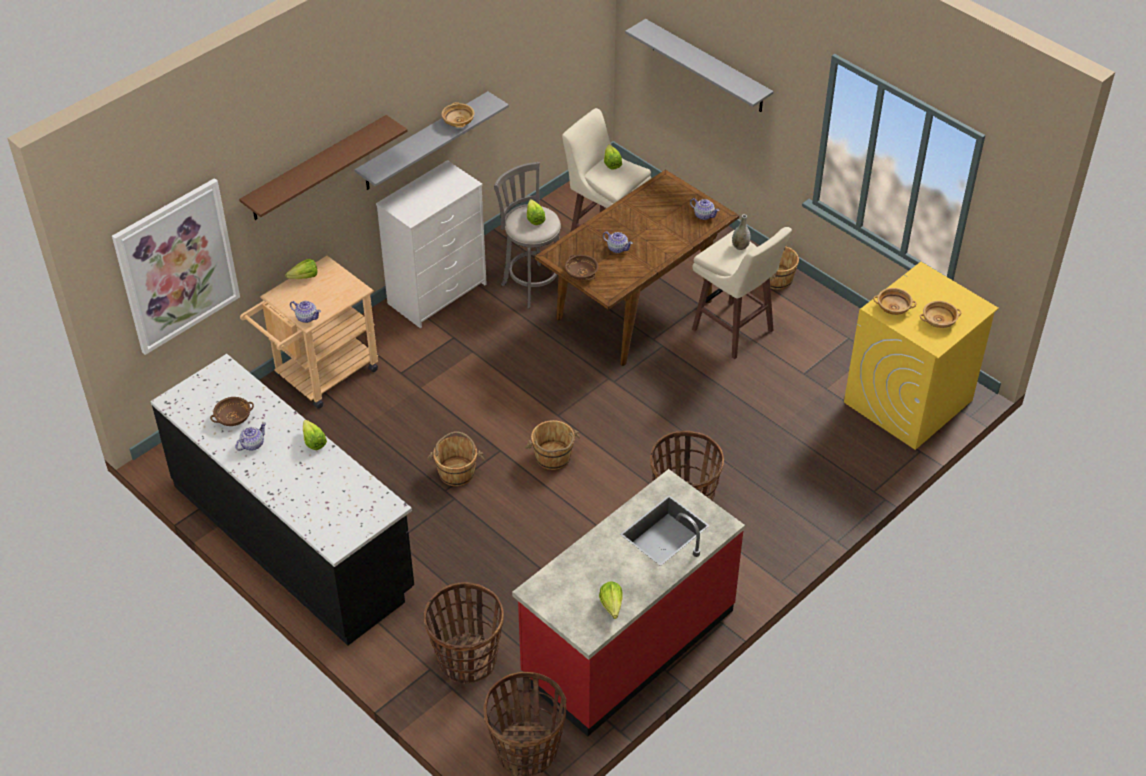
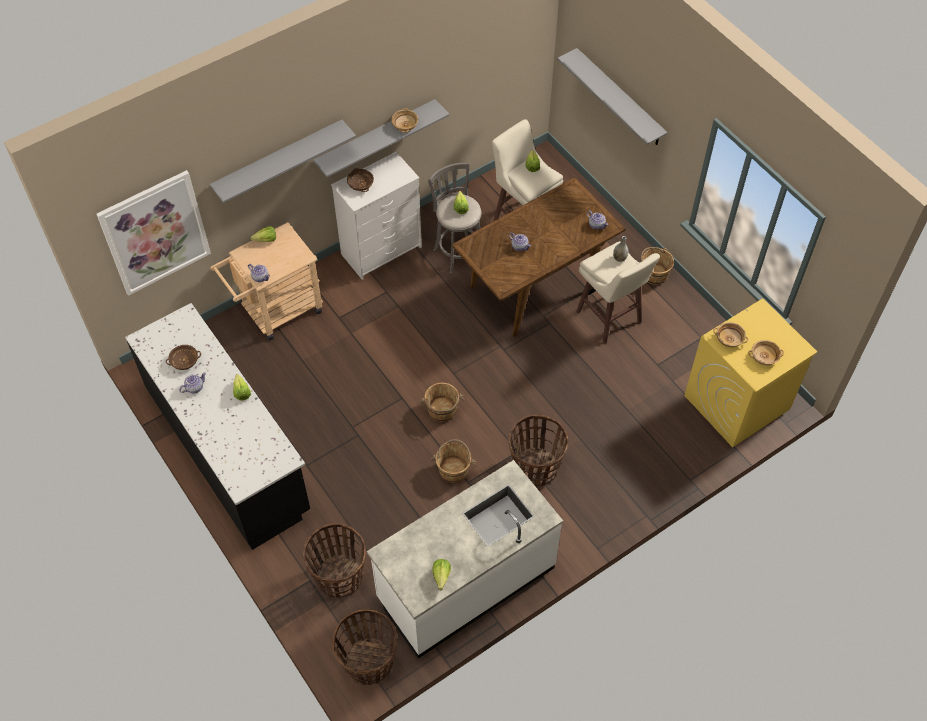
camera: 10 degrees right, 10 degrees up
(316, 169) = (278, 160): brown shelf -> grey shelf
(456, 472) = (364, 412): brown bucket -> brown bucket (453, 469)
(581, 273) = (485, 266): brown bowl -> brown bowl (360, 184)
(627, 643) = (465, 582): red counter -> white counter

